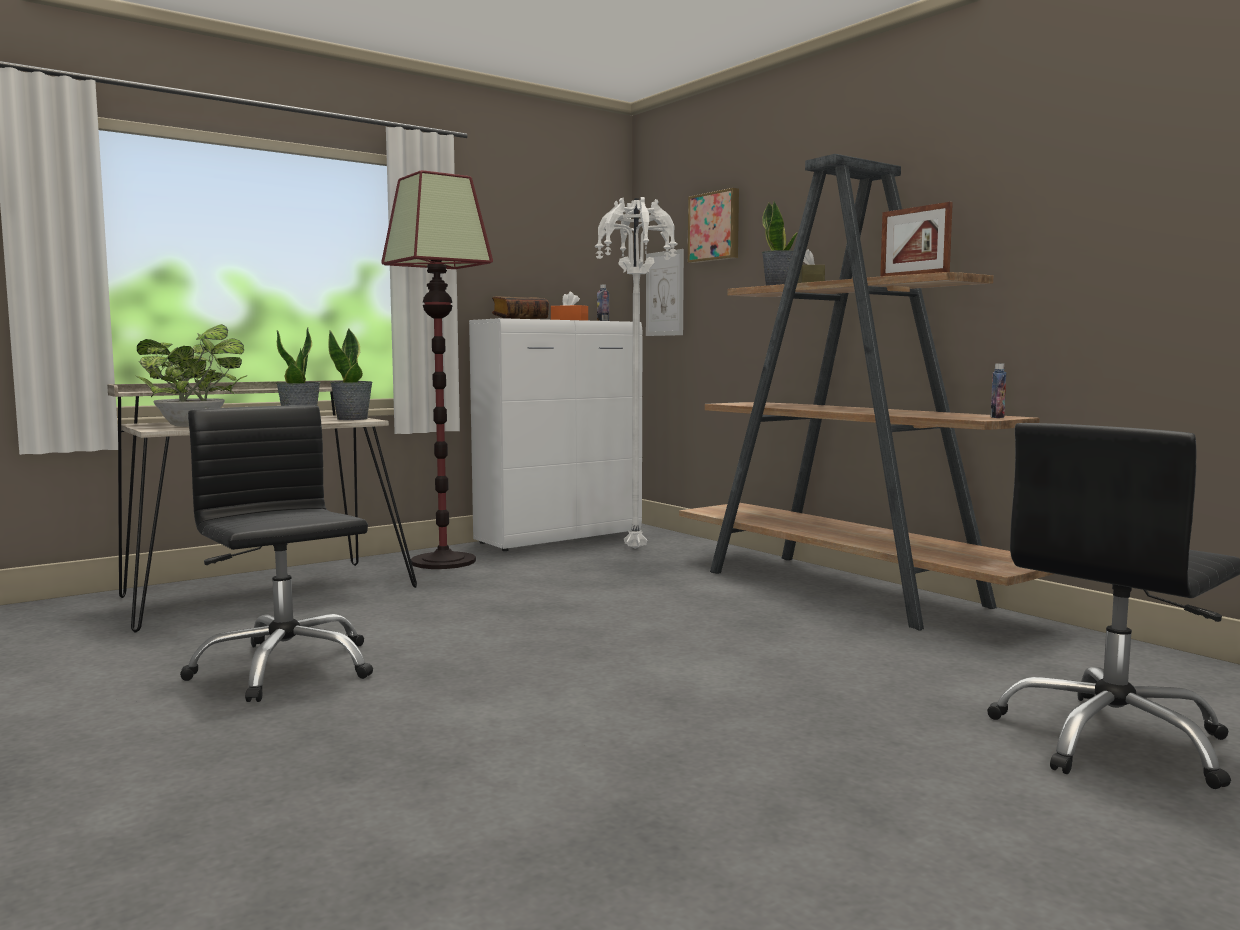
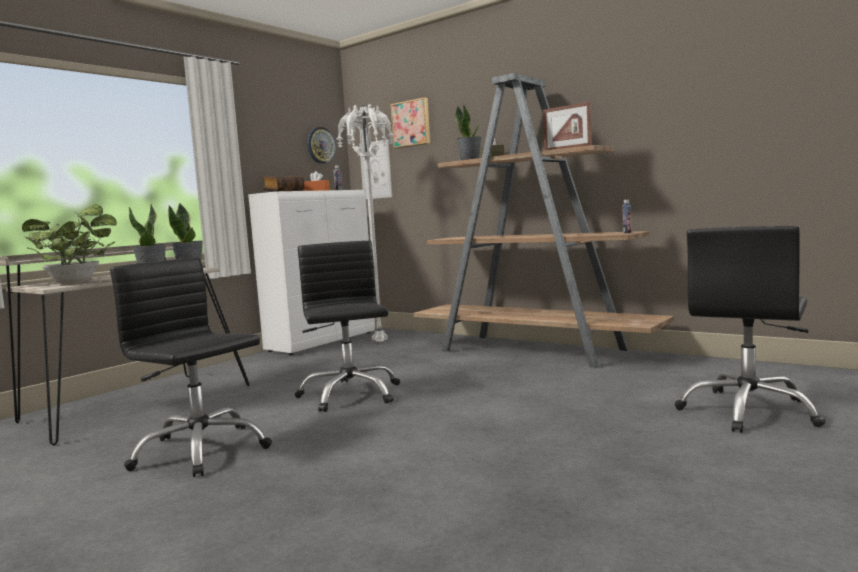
camera: 15 degrees left, 0 degrees up
(443, 562) = (253, 367): floor lamp -> none
(529, 619) = (349, 395): none -> black office chair
(588, 254) = (321, 145): none -> wall clock

